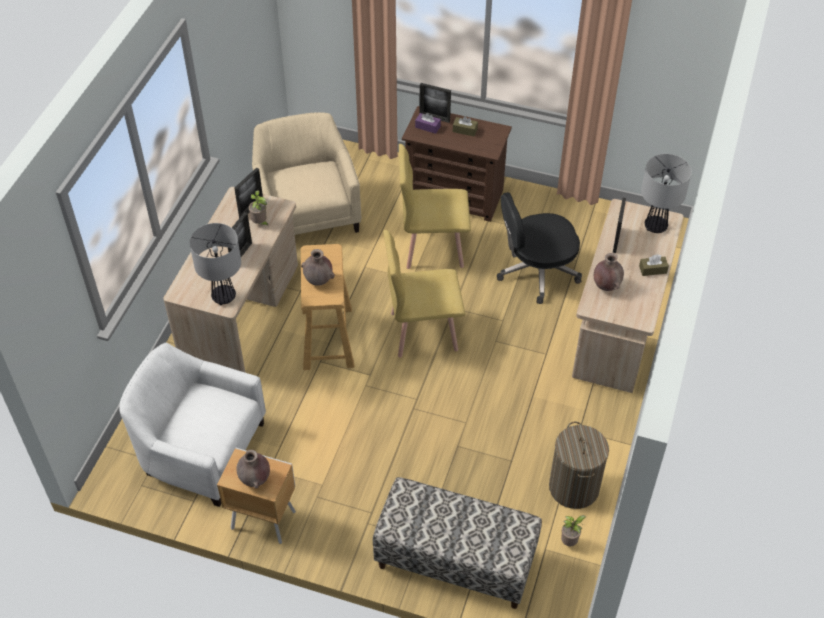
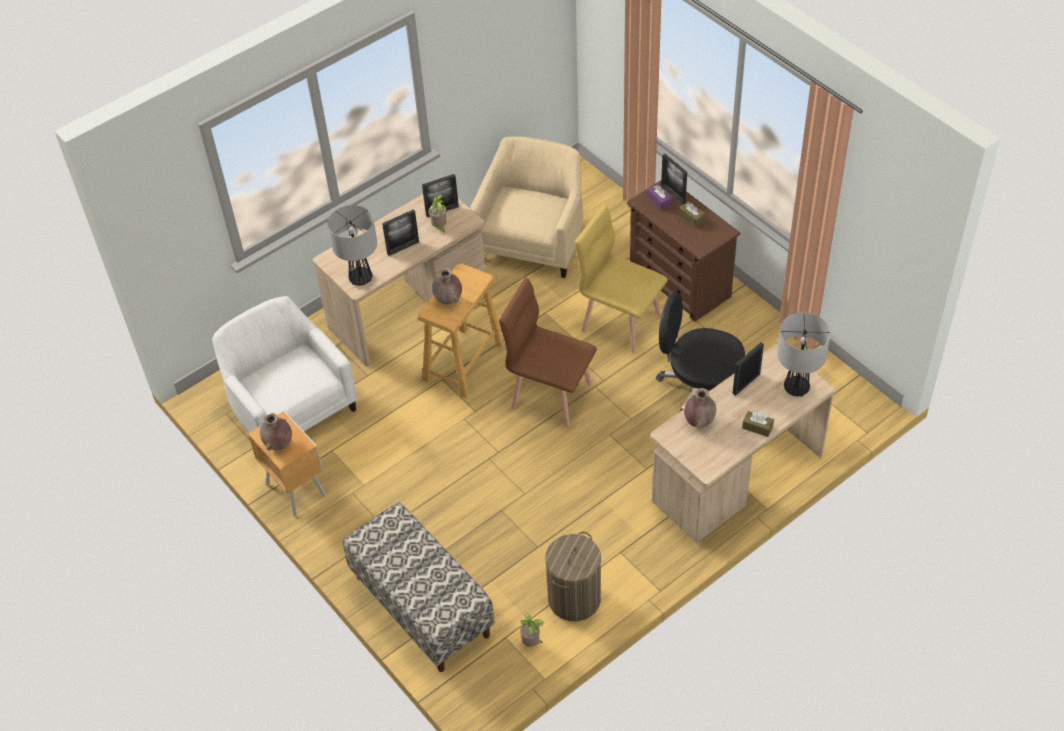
camera: 35 degrees right, 0 degrees up
(423, 331) = (551, 394): yellow chair -> brown chair

